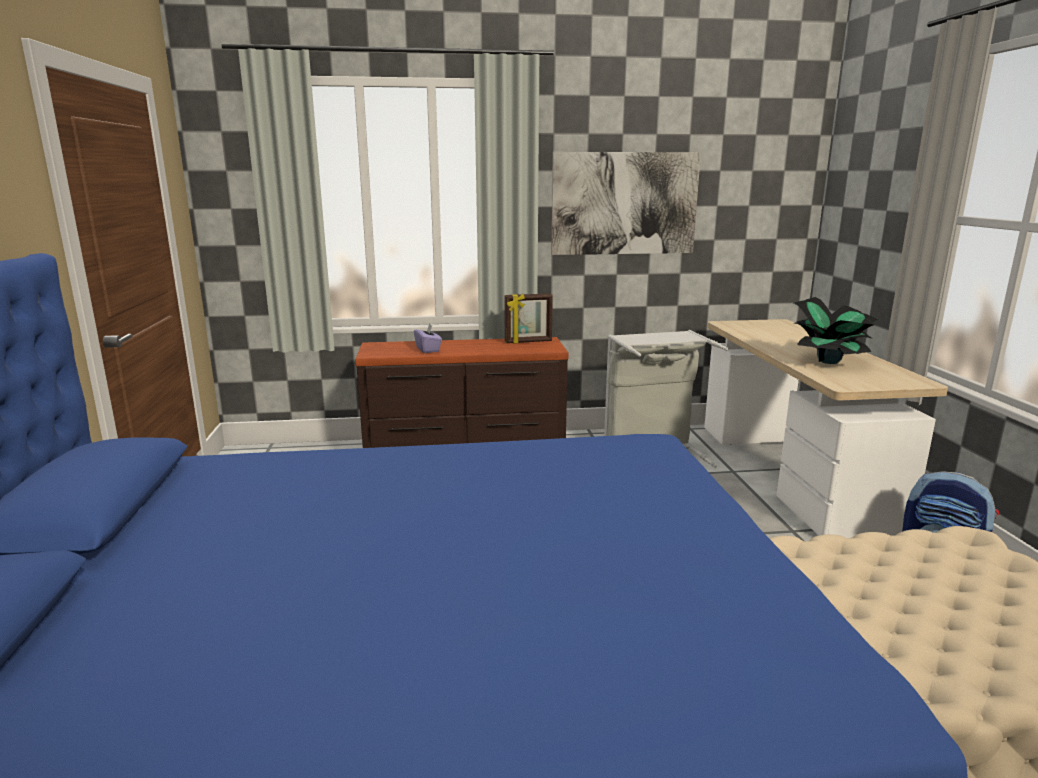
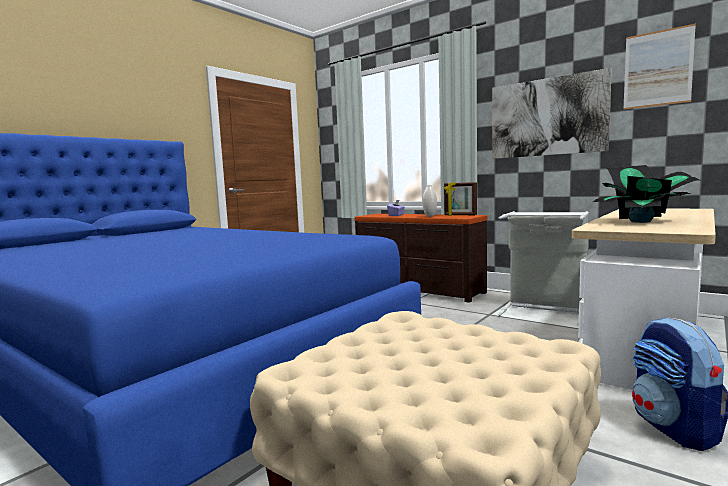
camera: 45 degrees right, 10 degrees down
(493, 348) = (430, 216): none -> white vase
(743, 162) = (657, 68): none -> picture

